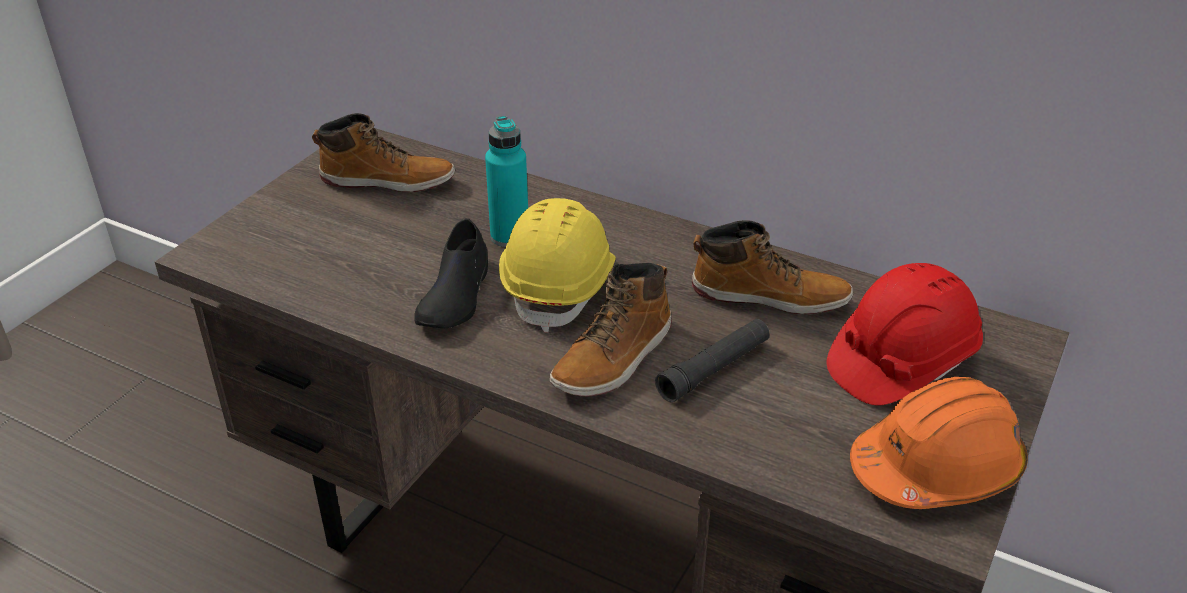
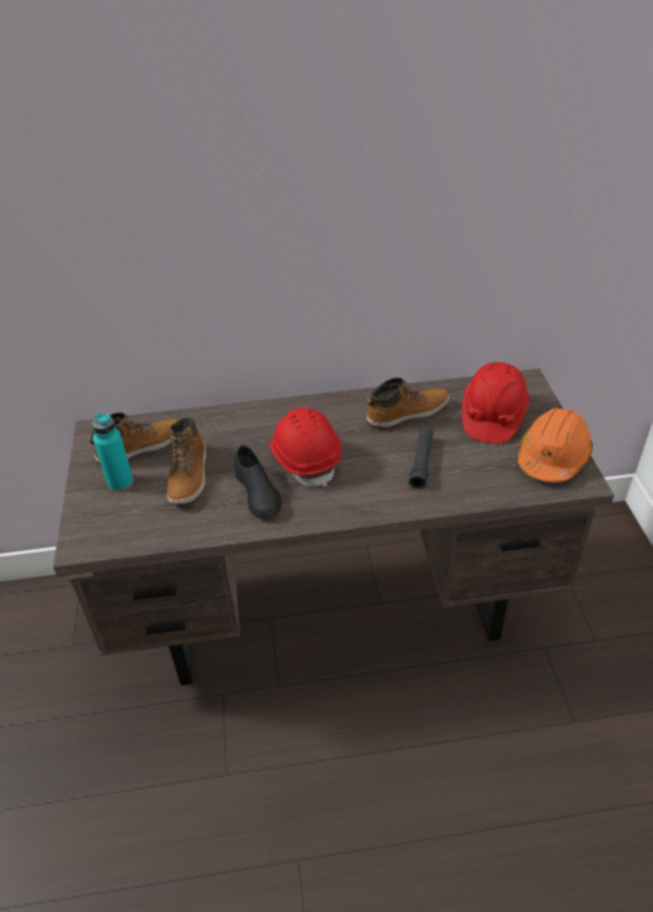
camera: 35 degrees left, 5 degrees up
(510, 236) = (248, 445): turquoise bottle -> turquoise bottle (120, 482)
(560, 286) = (305, 459): yellow hard hat -> red hard hat
(614, 358) = (372, 481): boot -> boot (189, 476)

